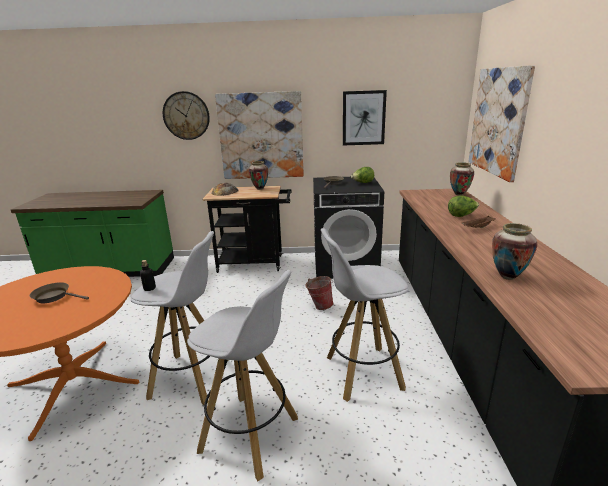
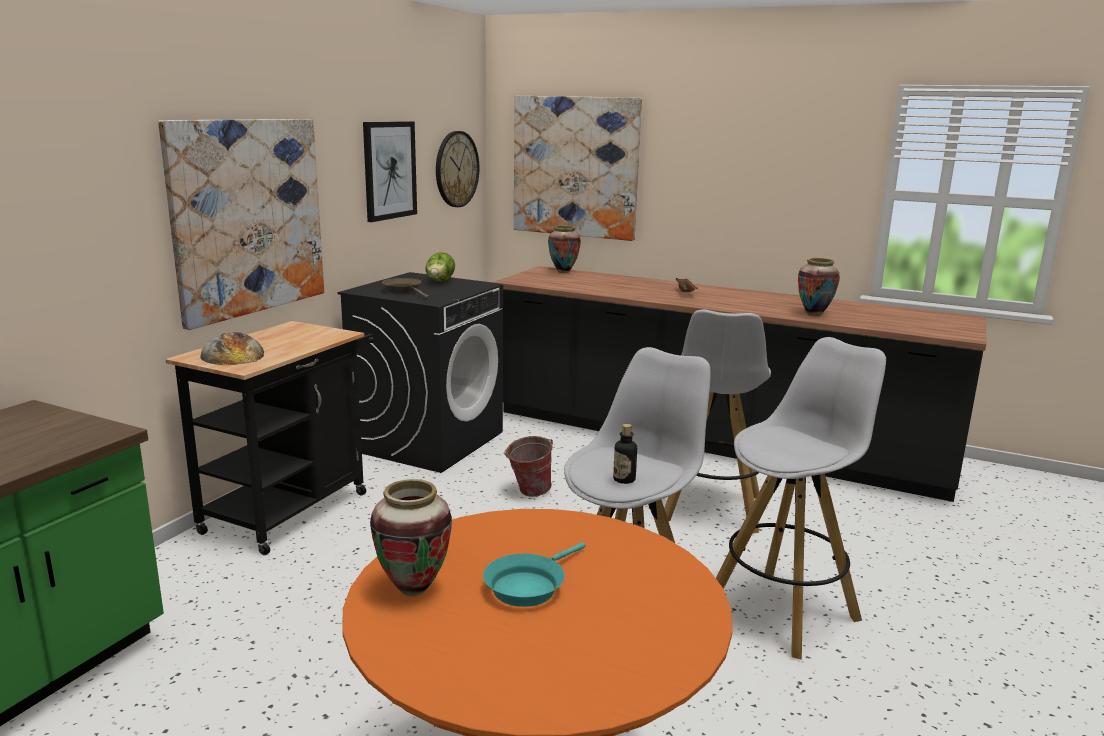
camera: 65 degrees left, 5 degrees down
(54, 297) = (528, 586): brown frying pan -> turquoise frying pan
(186, 115) = (89, 177): wall clock -> wall clock (456, 169)
(260, 189) = (281, 333): vase -> vase (414, 589)
(461, 215) = (639, 287): lettuce -> none

